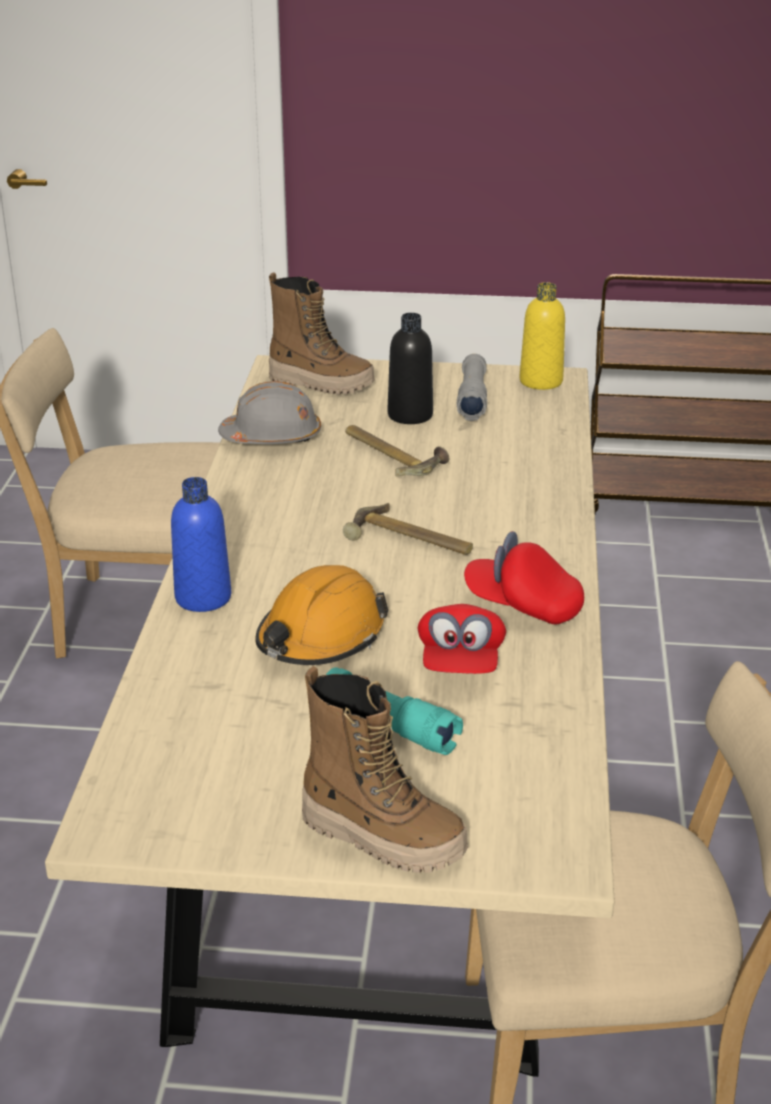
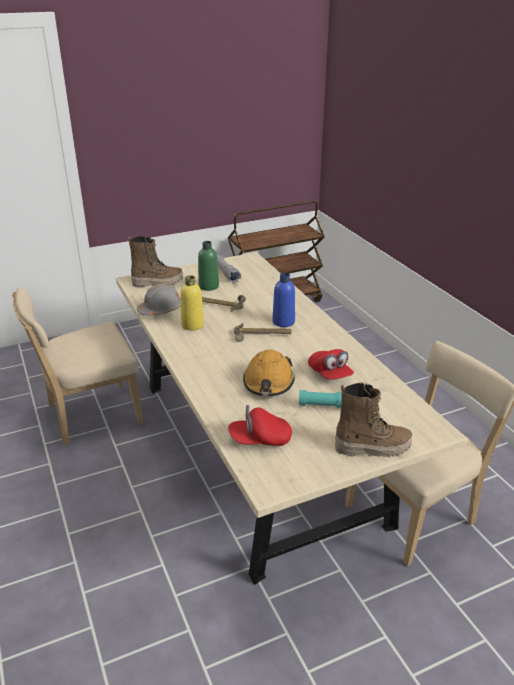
camera: 30 degrees left, 0 degrees up
(203, 597) = (204, 382): blue bottle -> blue bottle (283, 322)
(410, 415) = (208, 286): black bottle -> green bottle
(523, 605) = (329, 346): red cap -> red cap (260, 439)
(541, 381) = (245, 261): yellow bottle -> yellow bottle (192, 325)

